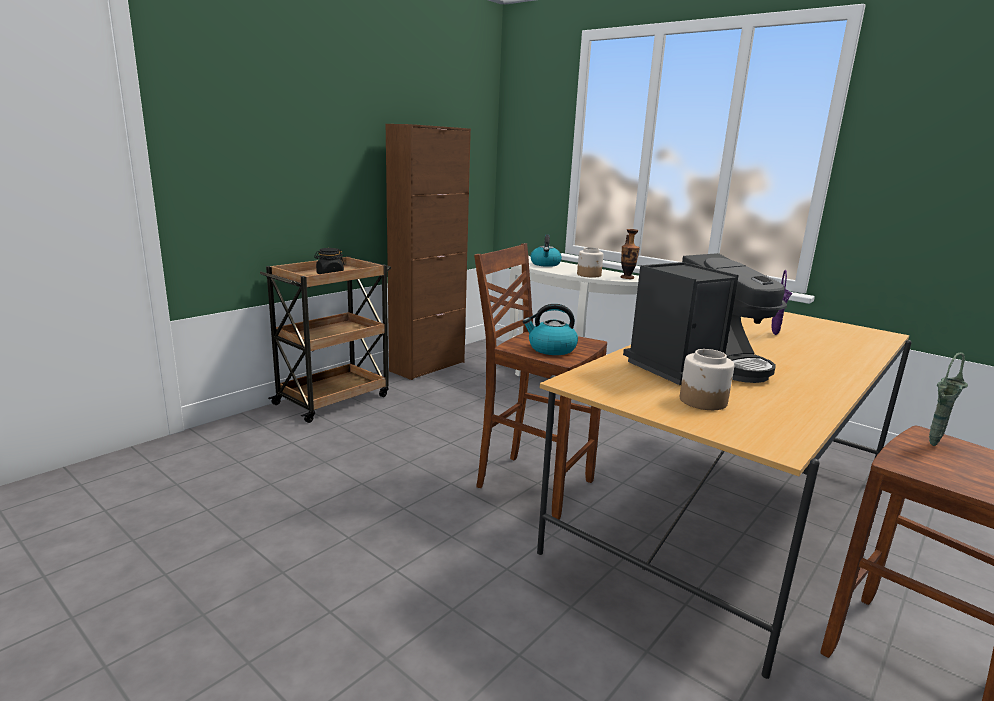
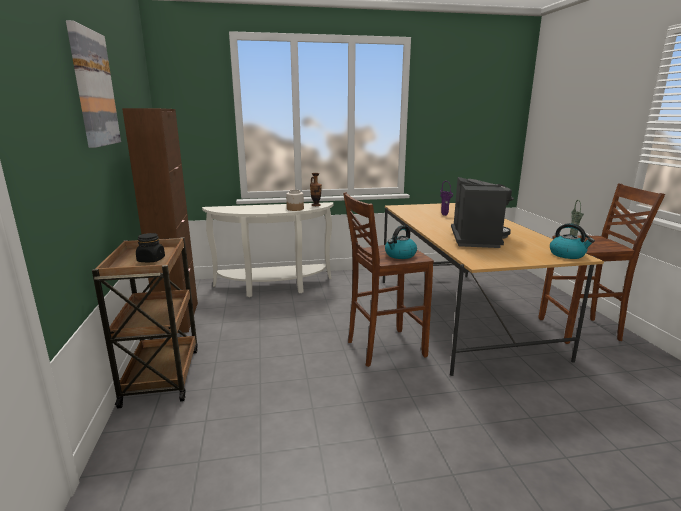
camera: 50 degrees left, 0 degrees up
(337, 102) = (93, 89): none -> picture
(545, 264) = (251, 209): kettle -> kettle (567, 255)
(703, 401) = (522, 251): jar -> none

